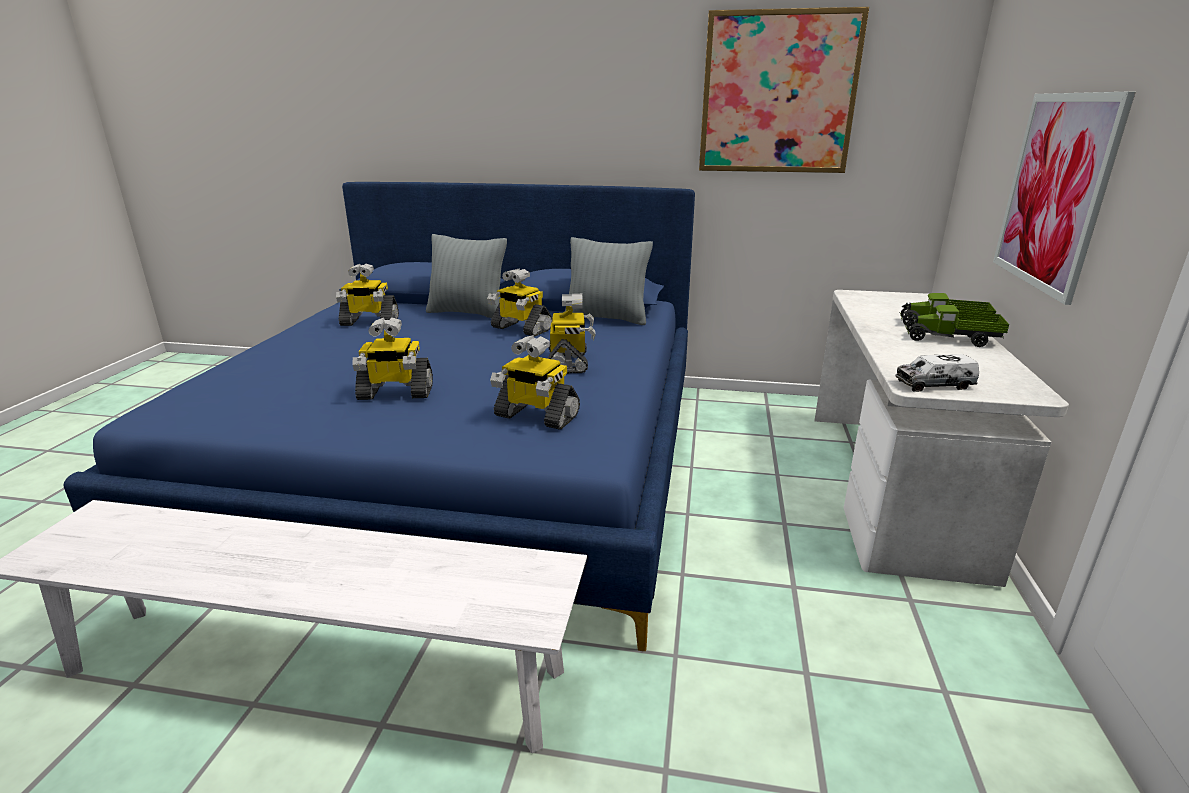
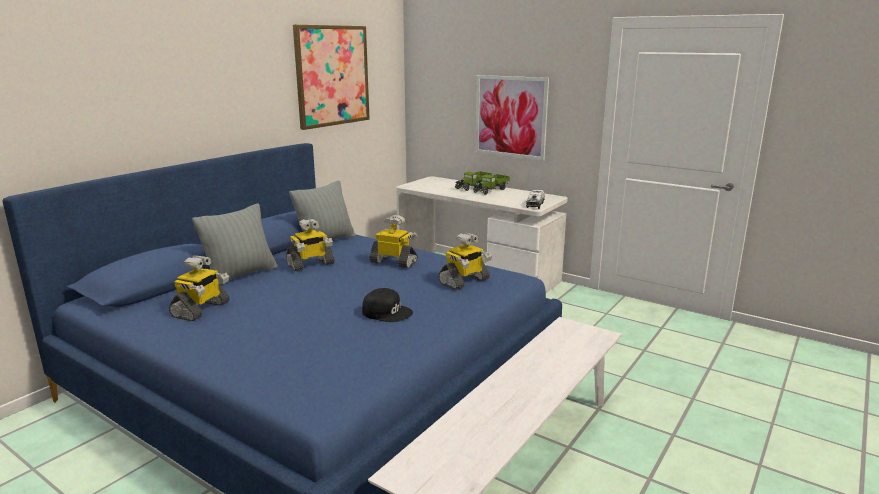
camera: 65 degrees left, 5 degrees down
(395, 393) = (387, 312): toy robot -> black cap

